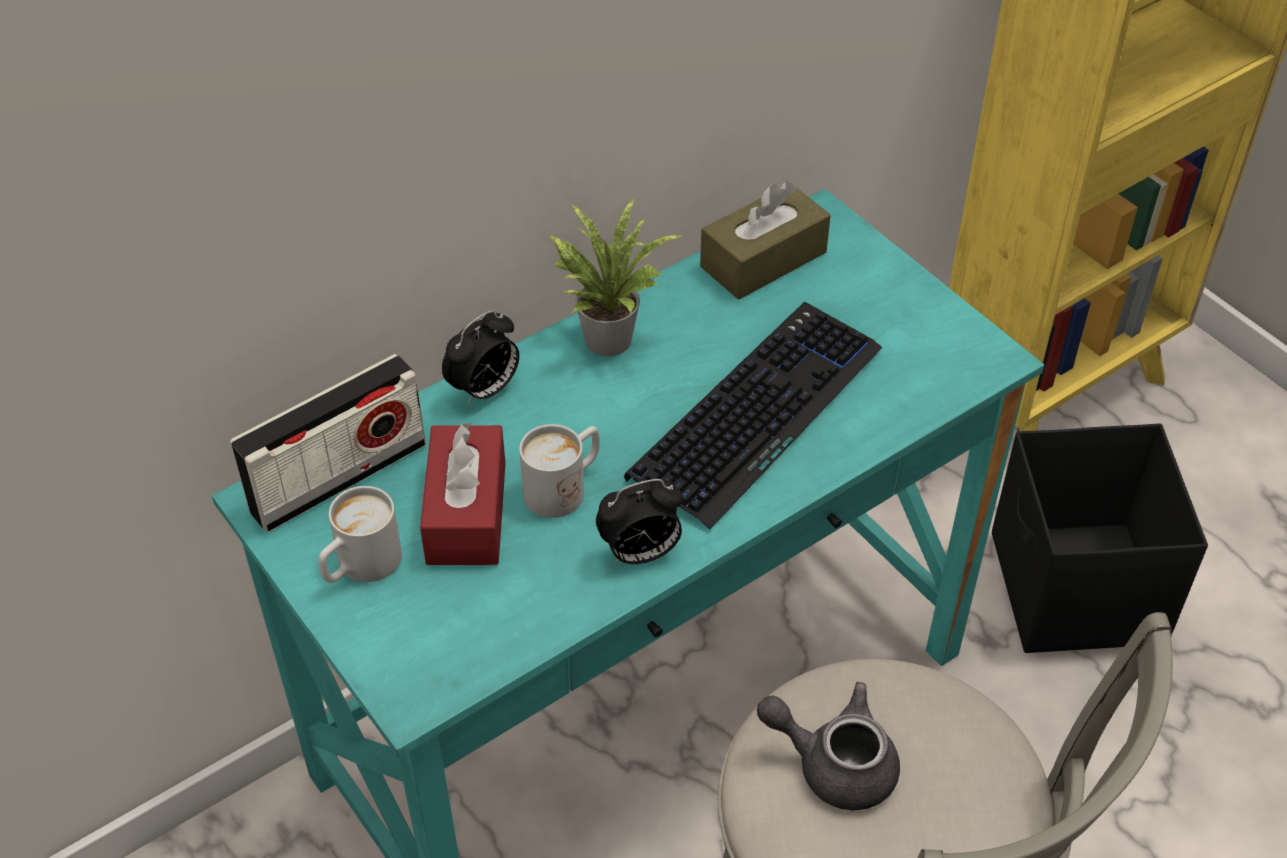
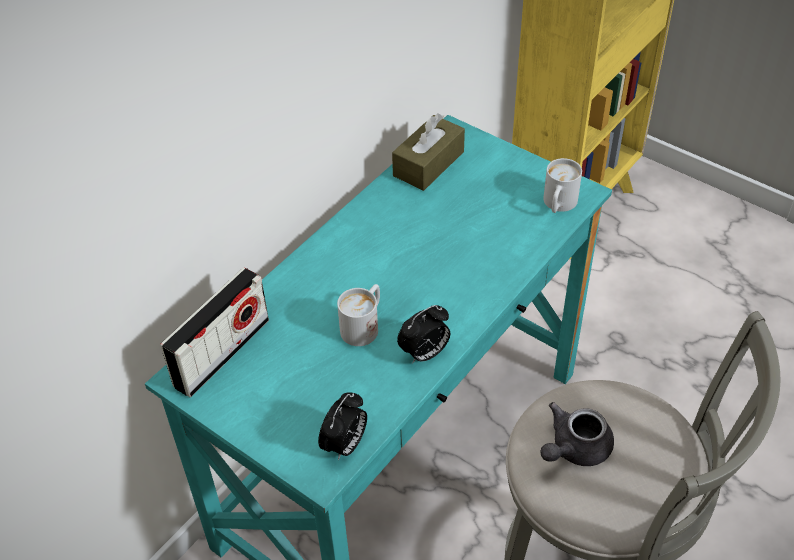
camera: 15 degrees left, 0 degrees up
(360, 567) = (257, 404): white mug -> white mug (558, 205)
(466, 513) = (310, 355): red tissue box -> none
(485, 390) = (292, 279): alarm clock -> alarm clock (345, 445)
(606, 335) = (353, 229): potted plant -> none
(757, 413) = (460, 255): keyboard -> none
(833, 763) = (574, 449): grey teapot -> grey teapot turned 45 degrees counterclockwise
(1075, 591) = (625, 322): black storage box -> none

